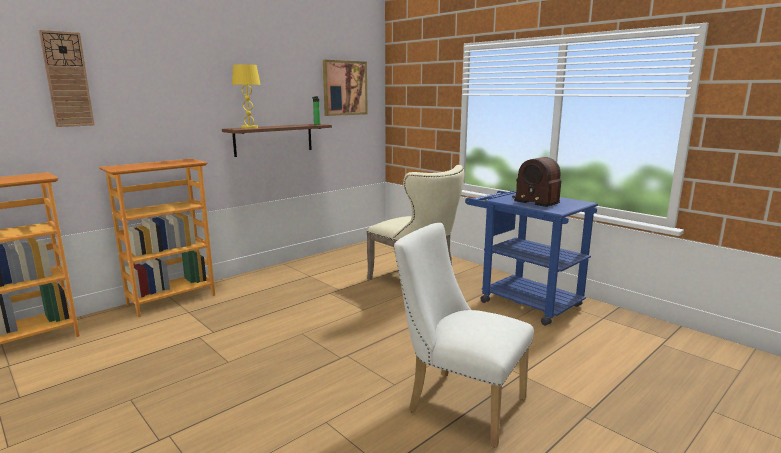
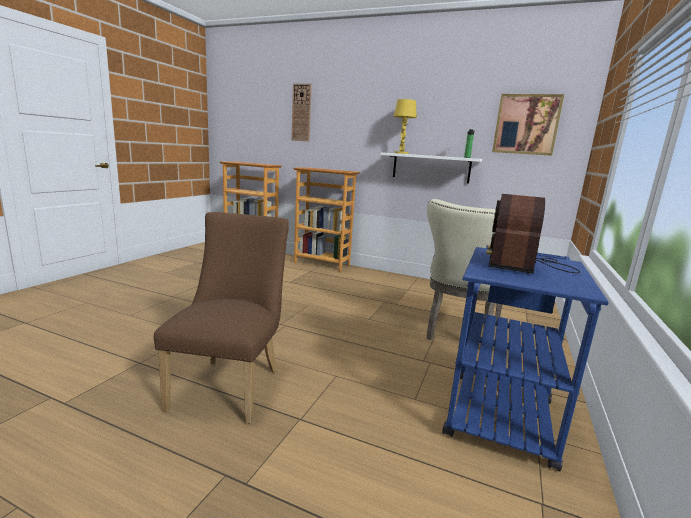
camera: 65 degrees right, 0 degrees up
(274, 139) = (431, 168): brown shelf -> white shelf
(458, 403) = (231, 384): white chair -> brown chair

